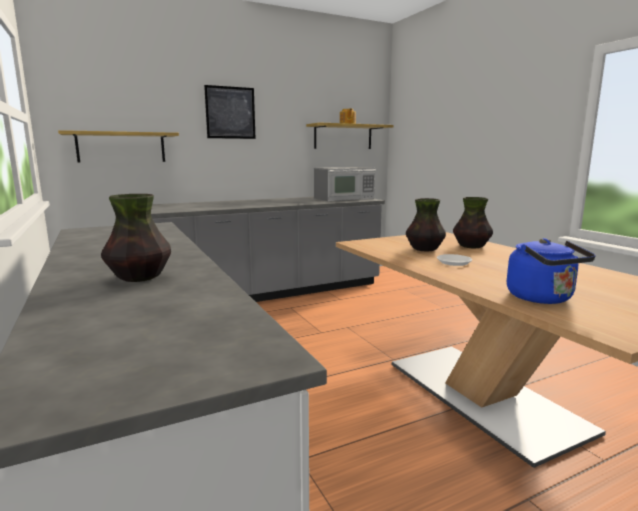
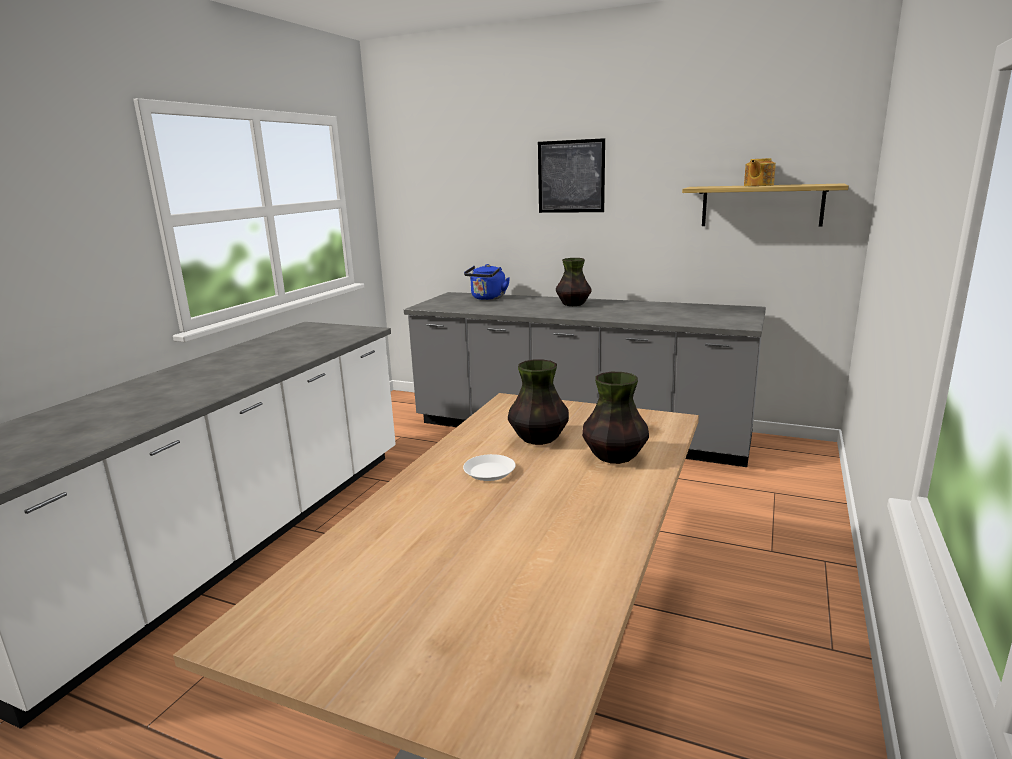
camera: 50 degrees right, 5 degrees up
(121, 147) = (447, 225): shelf -> none
(140, 278) = (160, 395): vase -> vase (573, 304)
(344, 198) = (712, 316): microwave -> none
(543, 298) = (363, 562): blue kettle -> blue kettle (487, 298)

